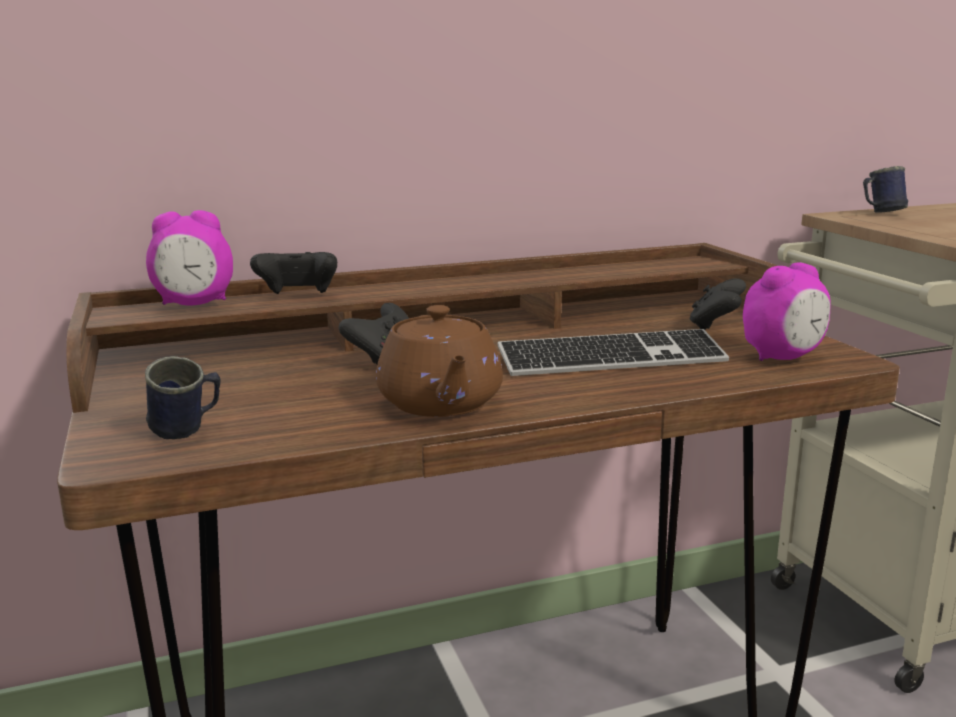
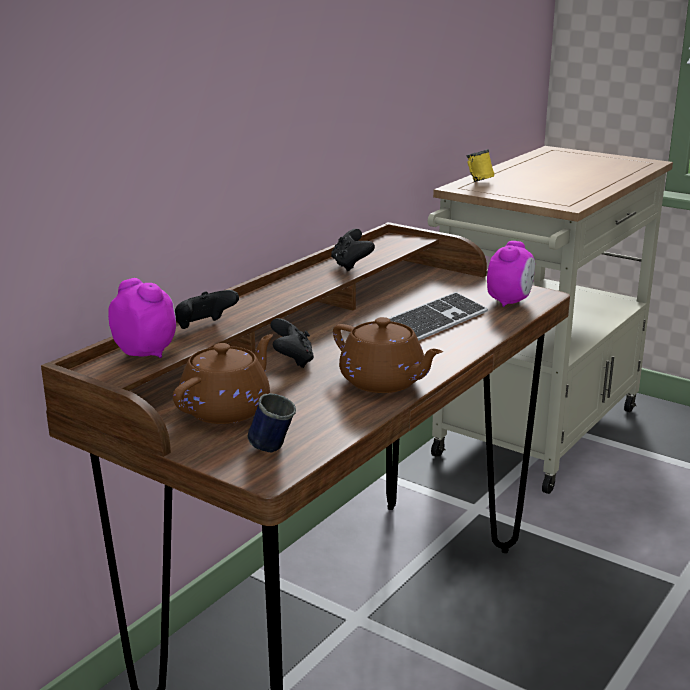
camera: 35 degrees left, 5 degrees up
(194, 304) = (146, 352): alarm clock -> alarm clock turned 90 degrees counterclockwise
(223, 386) = (227, 409): none -> brown teapot
(715, 327) = (444, 286): black game controller -> black game controller (351, 265)
(880, 213) = (477, 182): blue mug -> yellow mug

